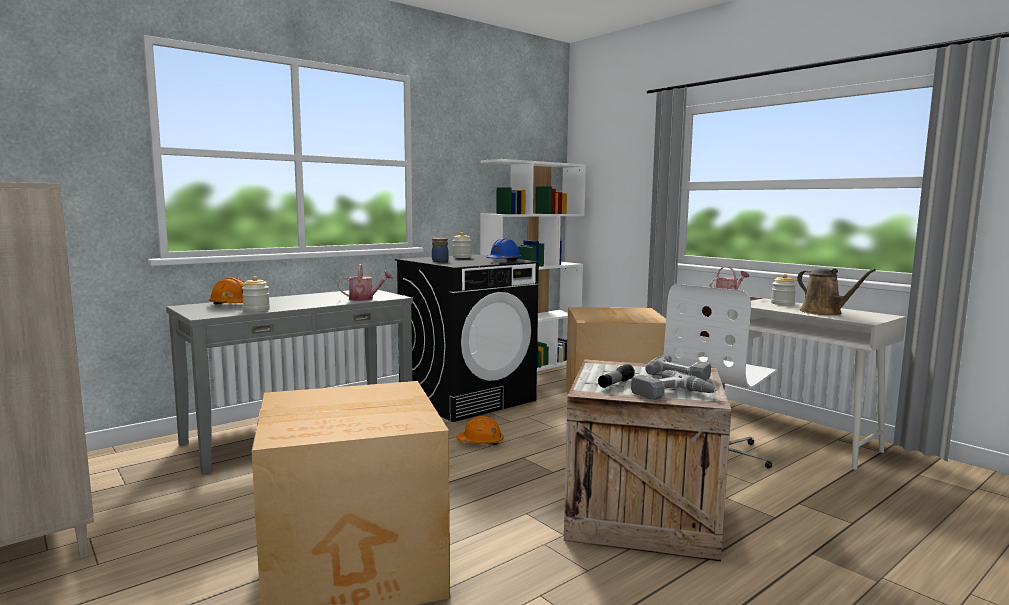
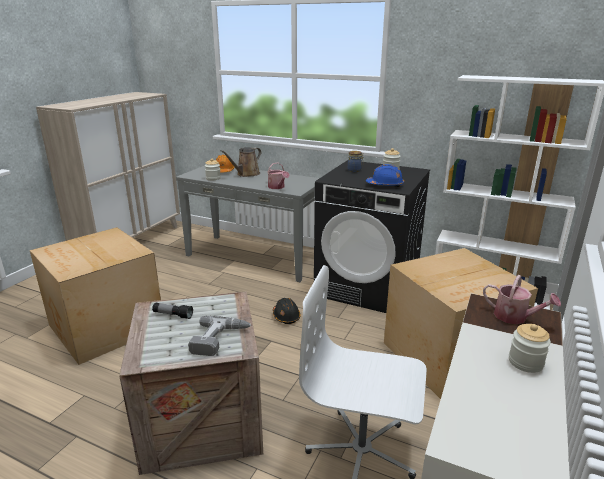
camera: 65 degrees right, 15 degrees up
(480, 442) = (286, 316): orange hard hat -> black hard hat
(672, 394) = (151, 343): power drill -> none
(824, 312) = (486, 402): brown watering can -> brown watering can (246, 174)

